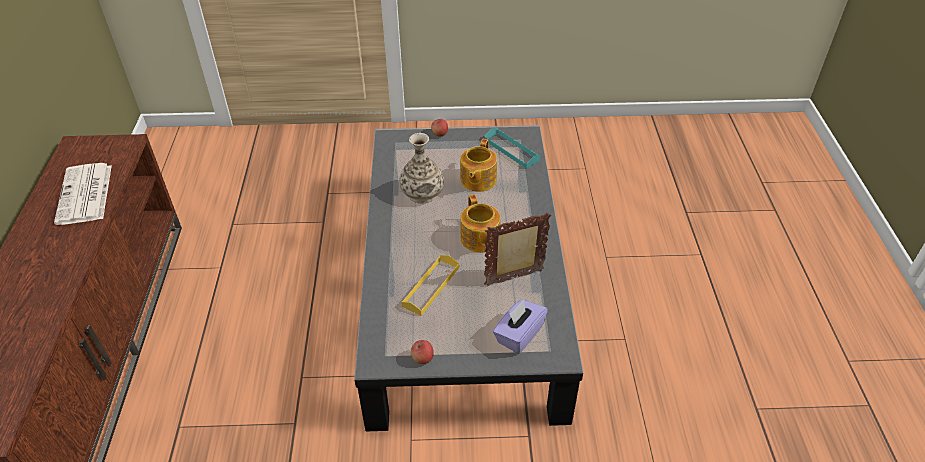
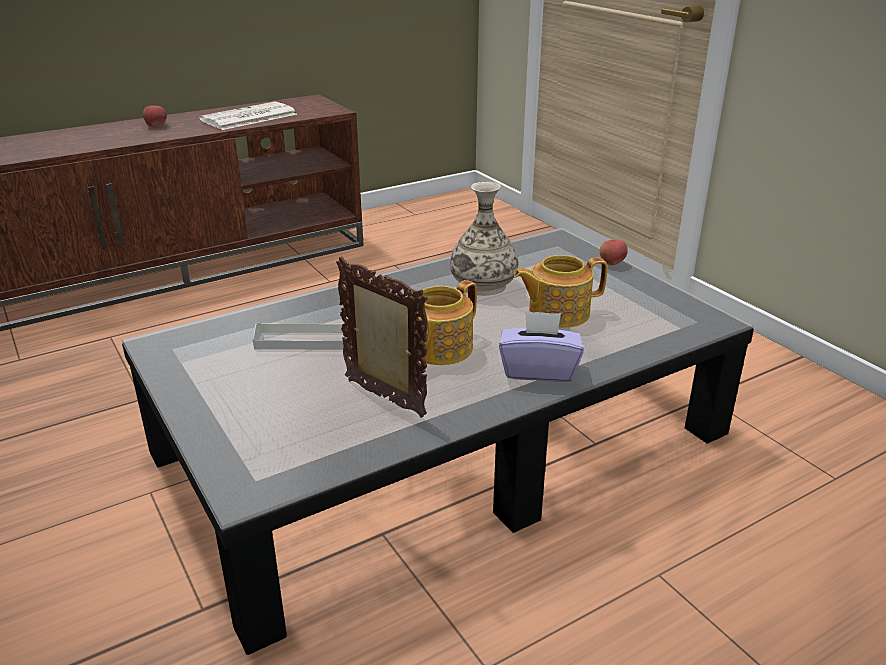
camera: 60 degrees right, 15 degrees down
(422, 358) = (176, 372): apple -> apple (156, 126)
(431, 287) = (312, 340): yellow tray -> grey tray
(511, 150) = (657, 319): turquoise tray -> none
(519, 335) = (266, 436): purple tissue box -> purple tissue box (538, 370)

